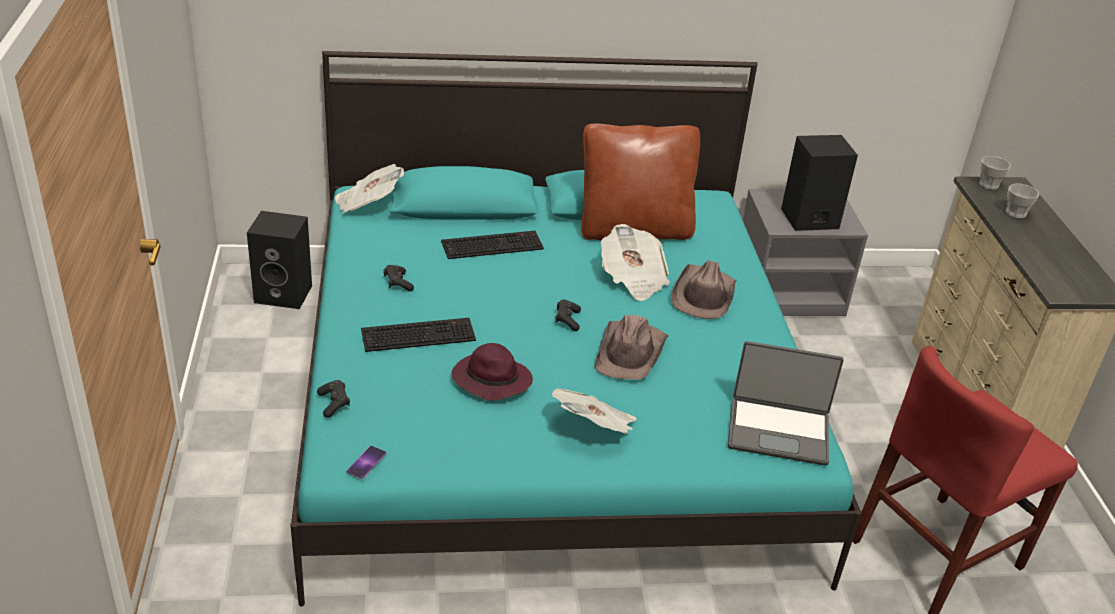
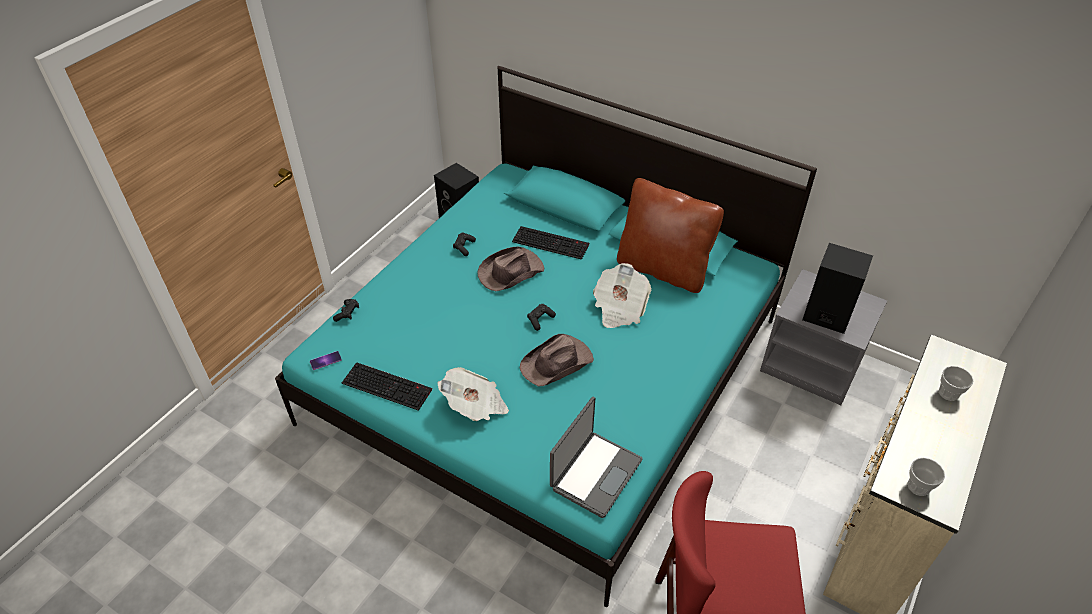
camera: 40 degrees right, 10 degrees up
(368, 204) = (504, 182): newspaper -> none
(419, 334) = (439, 289): keyboard -> keyboard (388, 386)
(490, 380) = (445, 340): purple hat -> none
(703, 295) = (657, 343): brown hat -> brown hat (510, 272)
(778, 431) = (595, 473): laptop -> laptop turned 105 degrees counterclockwise
(988, 184) = (956, 355): cup -> cup (918, 486)

